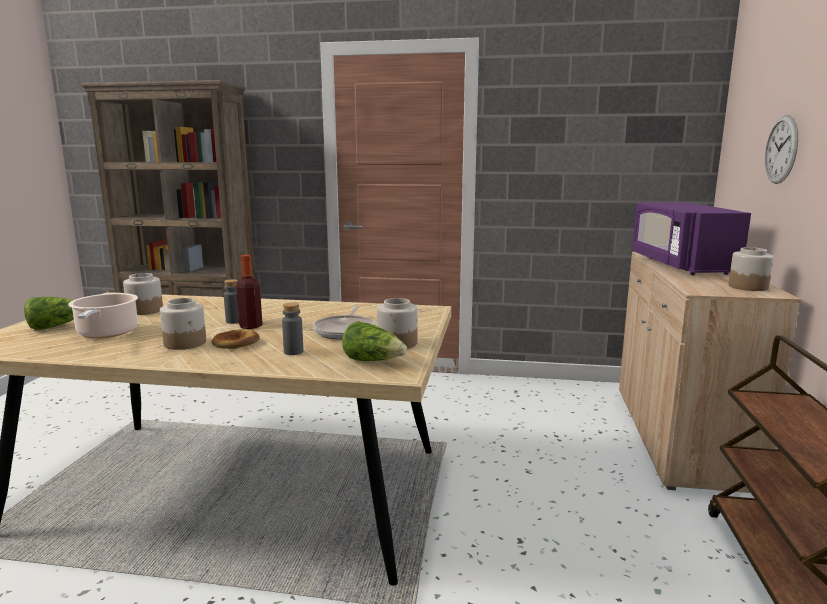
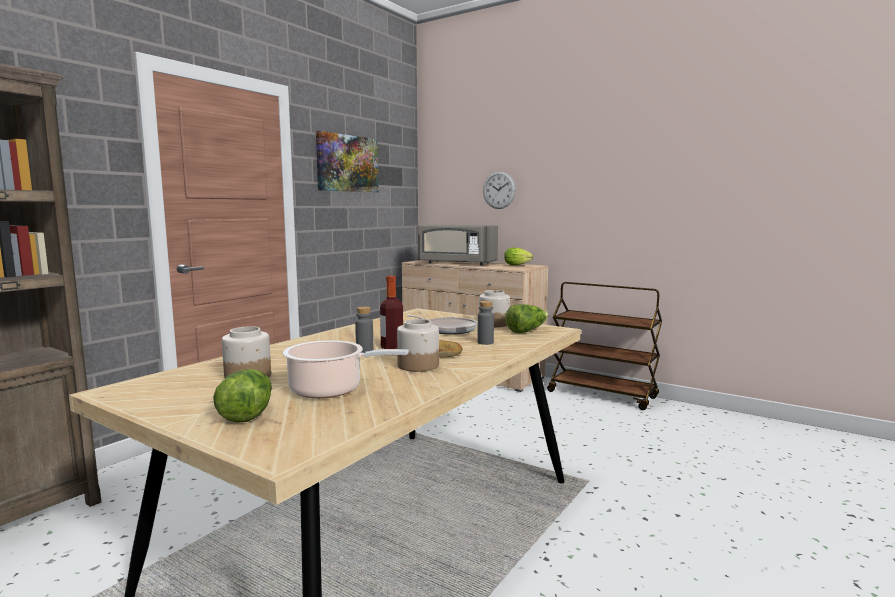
camera: 65 degrees left, 5 degrees down
(566, 118) = (347, 163): none -> picture
(680, 265) = (456, 263): purple microwave -> grey microwave
(748, 287) = (518, 265): jar -> lettuce

